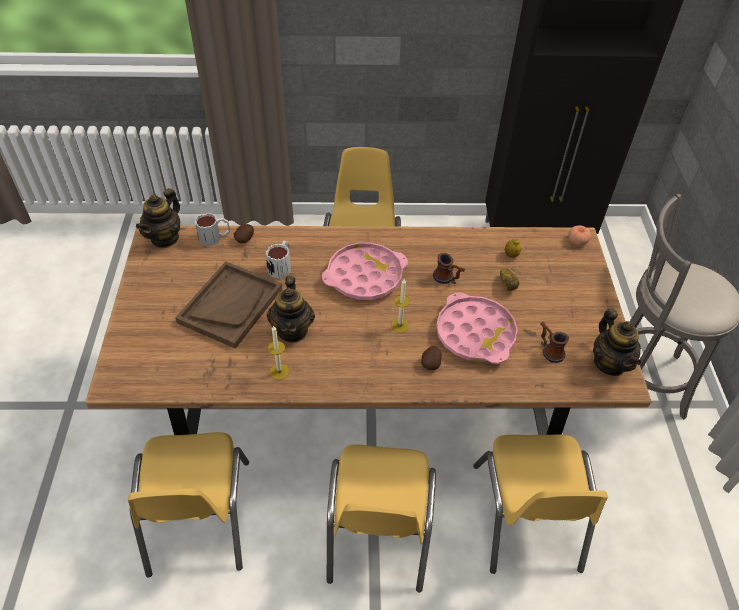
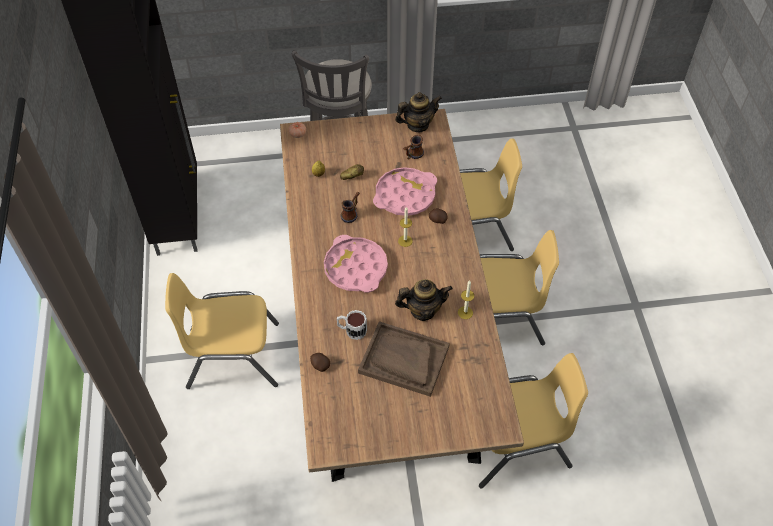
camera: 95 degrees left, 5 degrees up
(165, 238) = (325, 435): teapot -> none
(214, 237) = (320, 391): mug -> none

